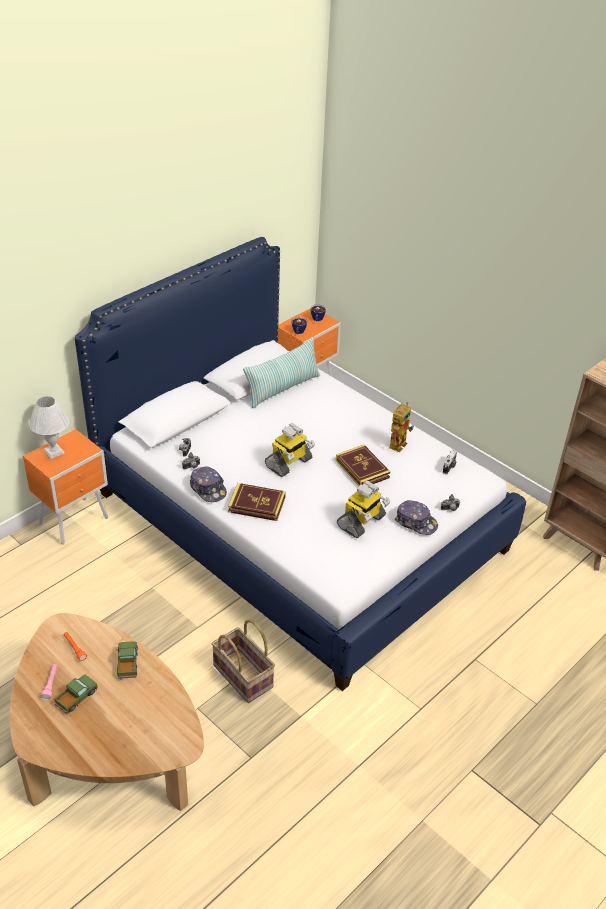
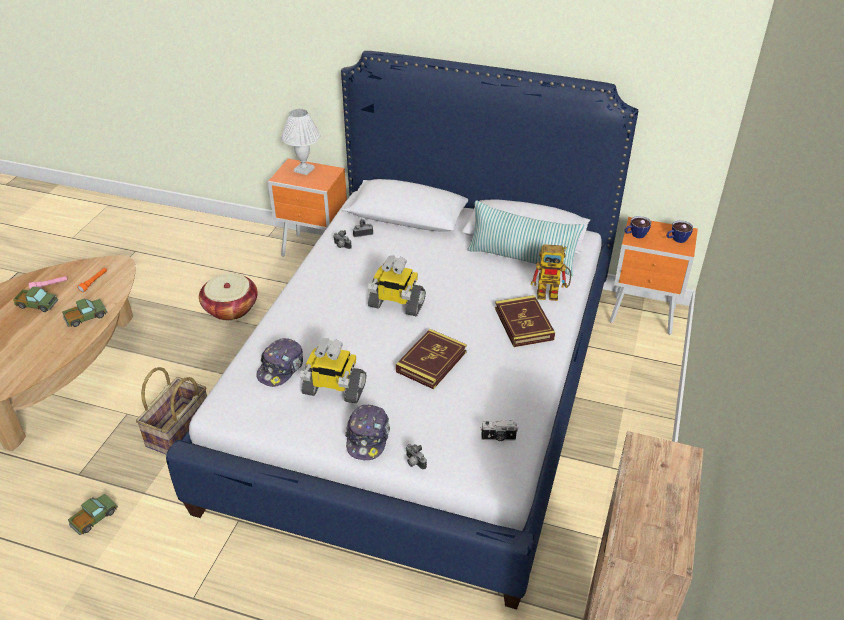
camera: 65 degrees right, 0 degrees up
(108, 601) = (230, 308): none -> basket
(208, 489) = (316, 267): cap -> cap (281, 368)
(257, 504) = (313, 305): book -> book (523, 324)
(309, 755) = (94, 518): none -> toy truck
(398, 442) = (507, 377): toy robot -> toy robot (552, 294)

